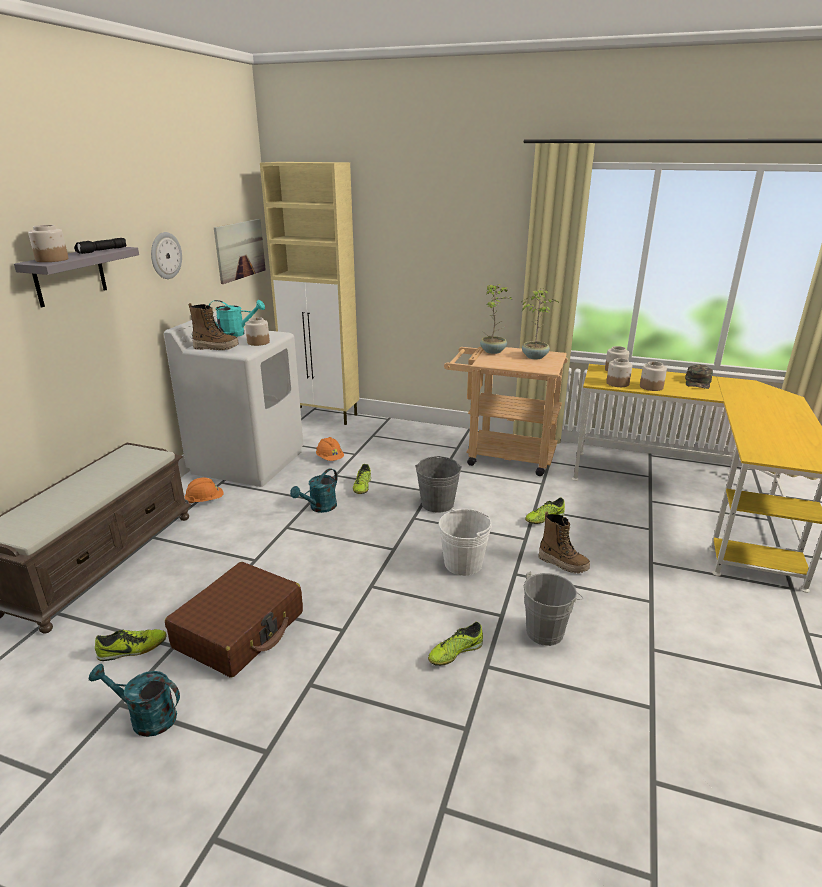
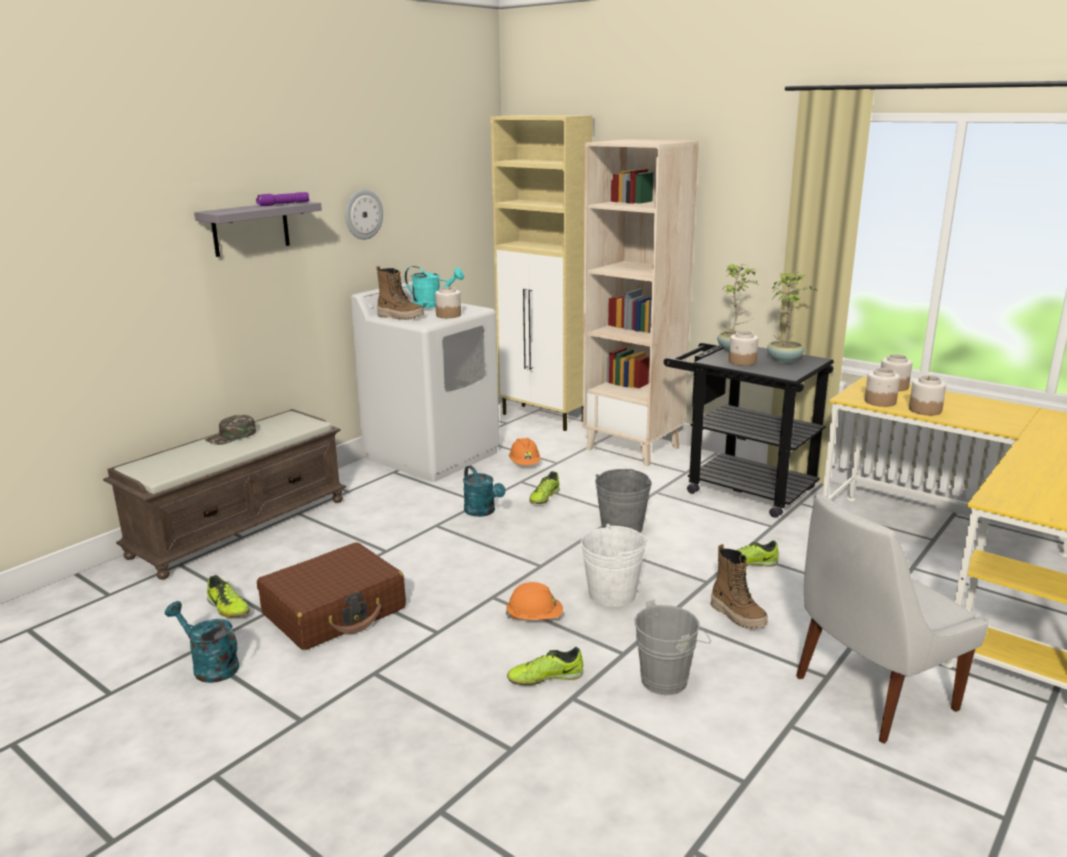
camera: 20 degrees right, 5 degrees down
(52, 260) = (229, 210): jar -> jar (742, 362)
(102, 251) = (283, 204): black flashlight -> purple flashlight
(132, 650) = (228, 608): shoe -> shoe turned 45 degrees clockwise
(205, 501) = (367, 487): orange hard hat -> orange hard hat (535, 618)
(240, 250) = (461, 214): picture -> none
(319, 508) = (483, 512): turquoise watering can -> turquoise watering can turned 90 degrees counterclockwise
(407, 433) = (633, 448): none -> beige bookcase
(502, 455) = (739, 488): beige cart -> black cart
(686, 609) = (870, 695): none -> white chair
(698, 382) = (1002, 412): green cap -> green cap (231, 436)

